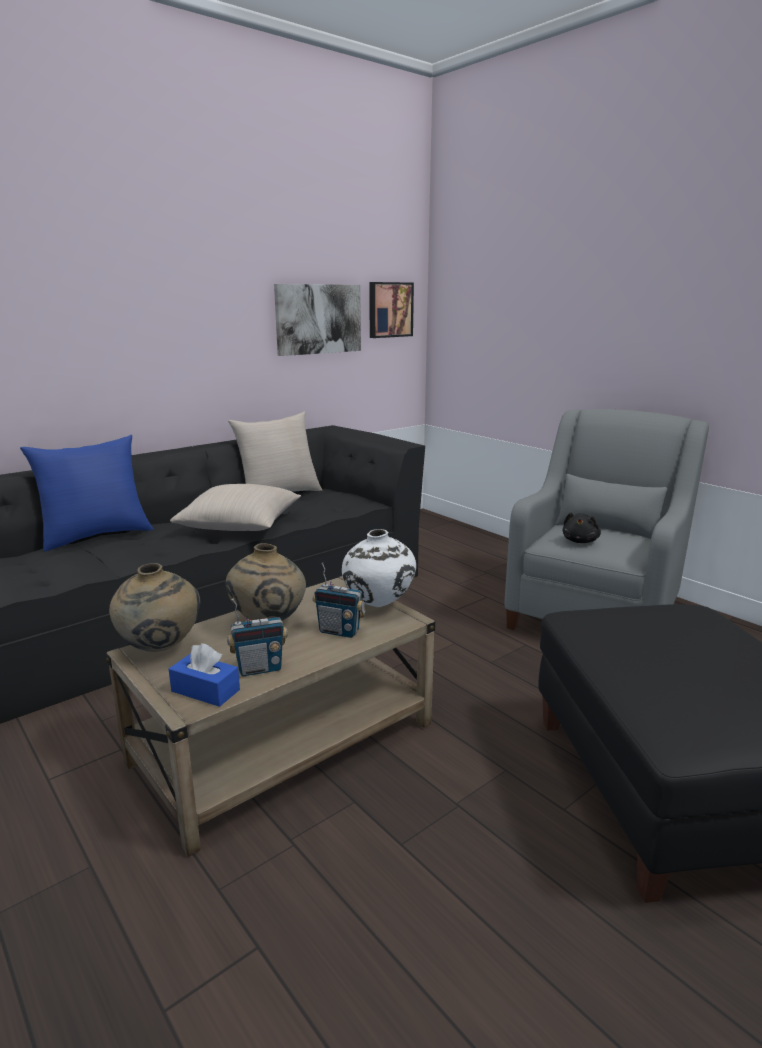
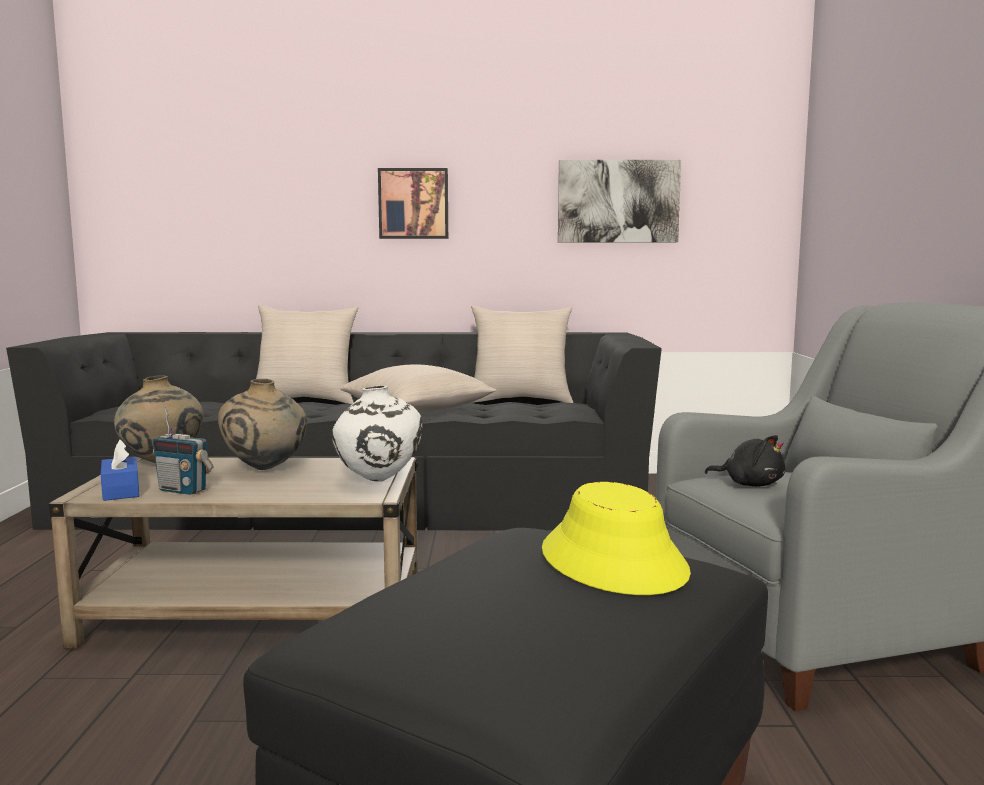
camera: 40 degrees right, 10 degrees down
(96, 536) = (306, 400): blue pillow -> beige pillow
(339, 631) = (298, 487): radio -> none
(389, 309) = (732, 192): picture -> picture (413, 204)
(580, 541) = (750, 484): black plush toy -> black plush toy turned 120 degrees counterclockwise
(669, 621) = (614, 561): none -> yellow hat

